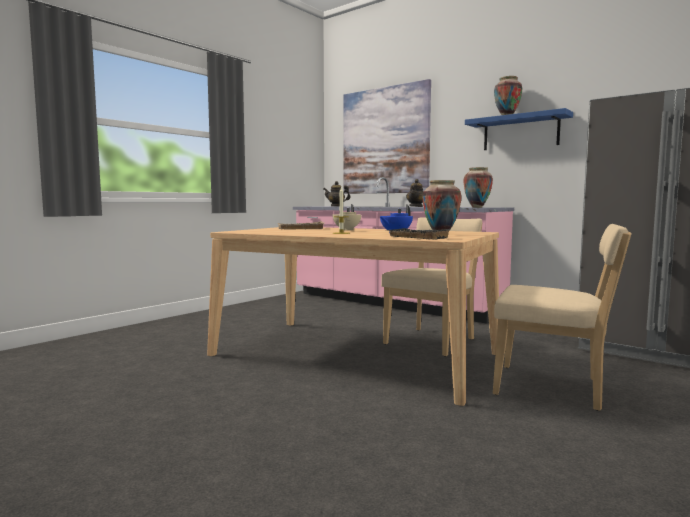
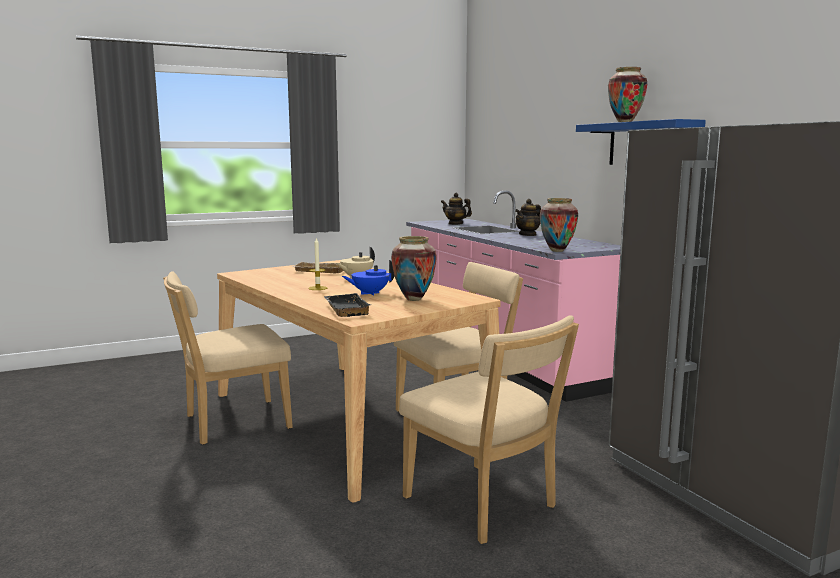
camera: 25 degrees right, 5 degrees up
(258, 372) = (232, 423): none -> beige chair
(385, 141) = (517, 141): picture -> none

